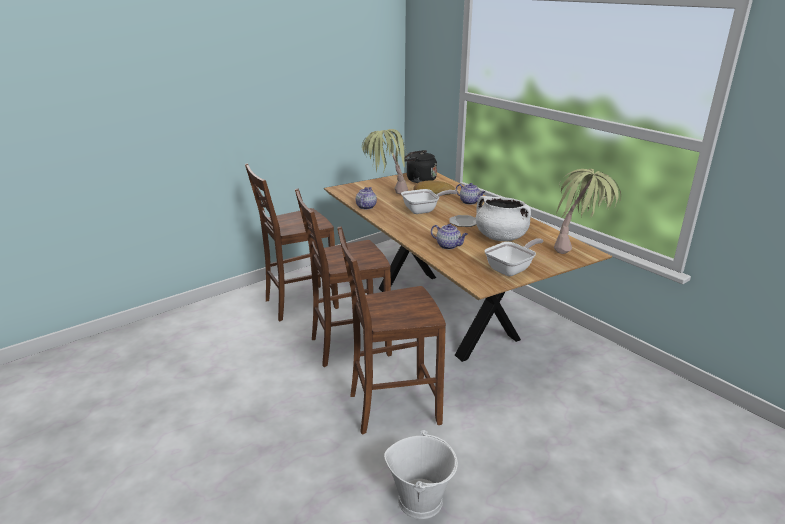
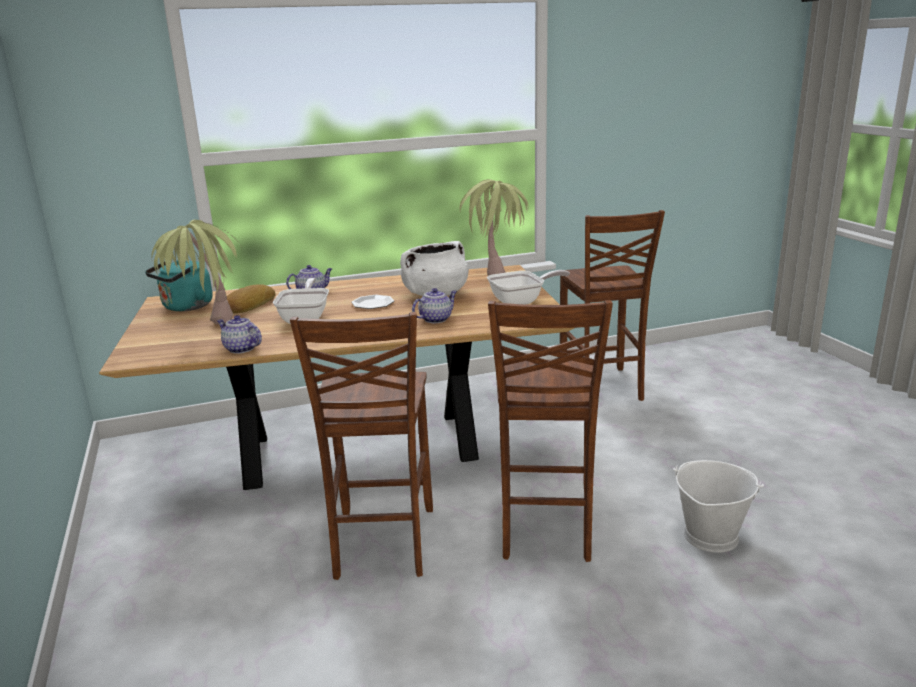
camera: 70 degrees left, 5 degrees down
(299, 303) = (206, 581): brown chair -> brown chair (602, 388)
(419, 180) = (185, 307): black kettle -> turquoise kettle
(512, 269) = (521, 301): frying pan -> frying pan turned 90 degrees clockwise

